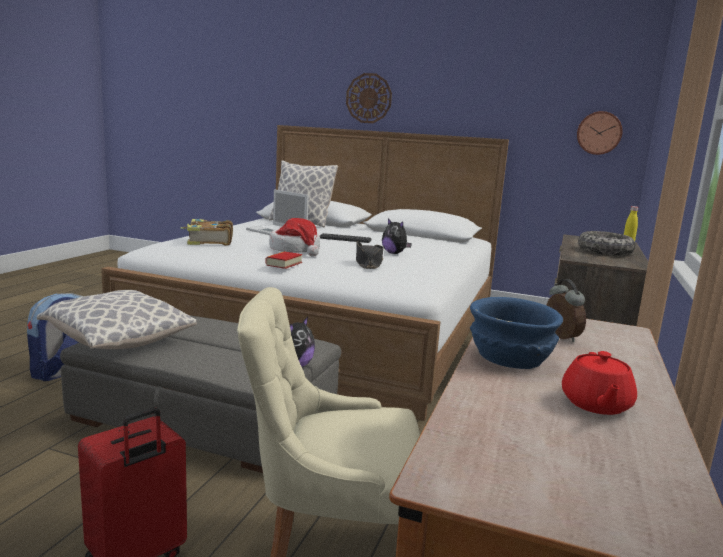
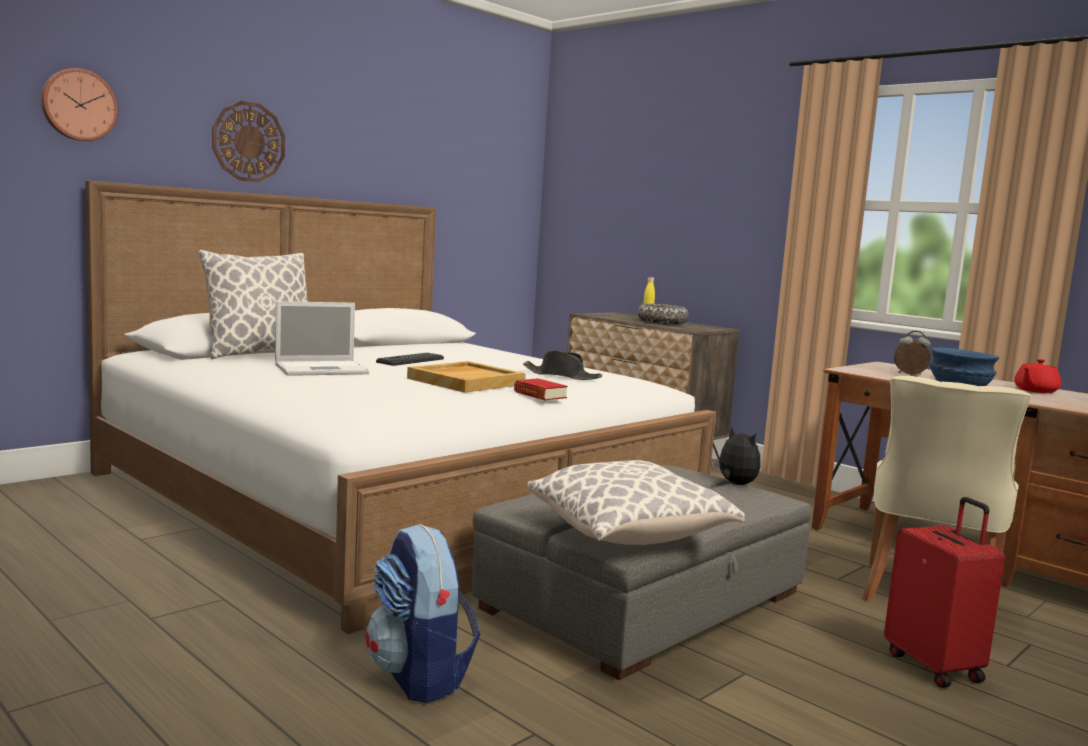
camera: 65 degrees left, 5 degrees down
(209, 241) = (364, 397): book -> none
(296, 250) = (466, 381): hat -> beige tray
(394, 253) = (513, 363): plush toy -> none
(595, 404) = (1035, 391): red teapot -> red teapot turned 105 degrees clockwise
(599, 133) = (505, 200): wall clock -> wall clock (78, 105)

